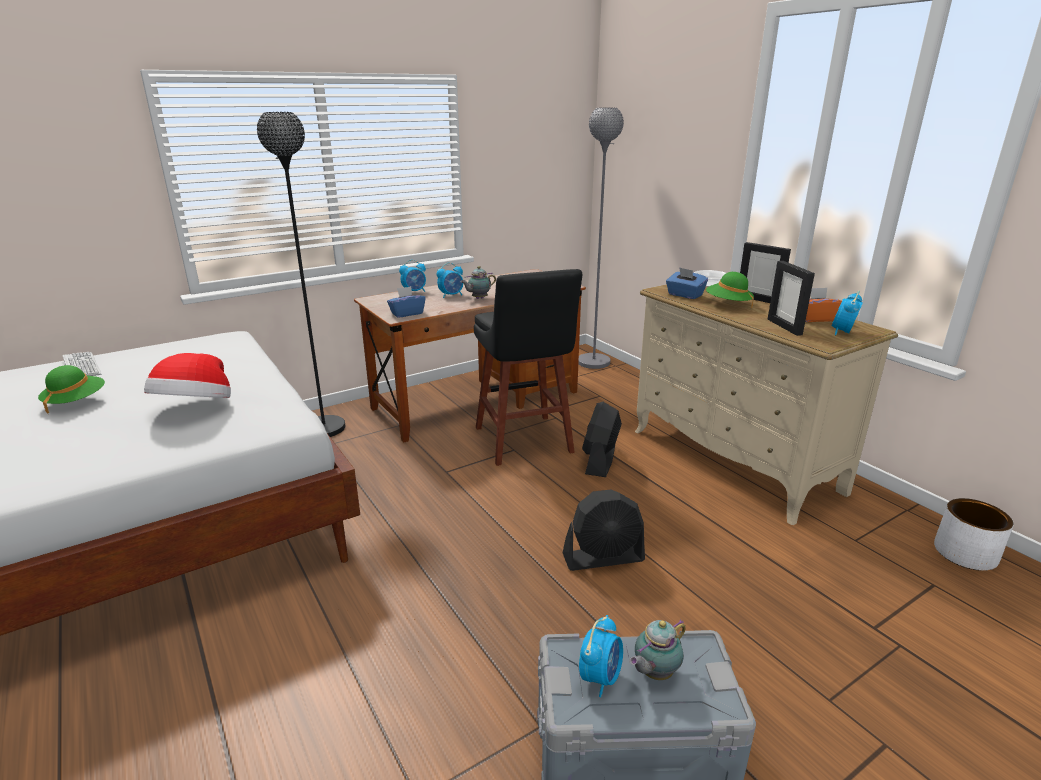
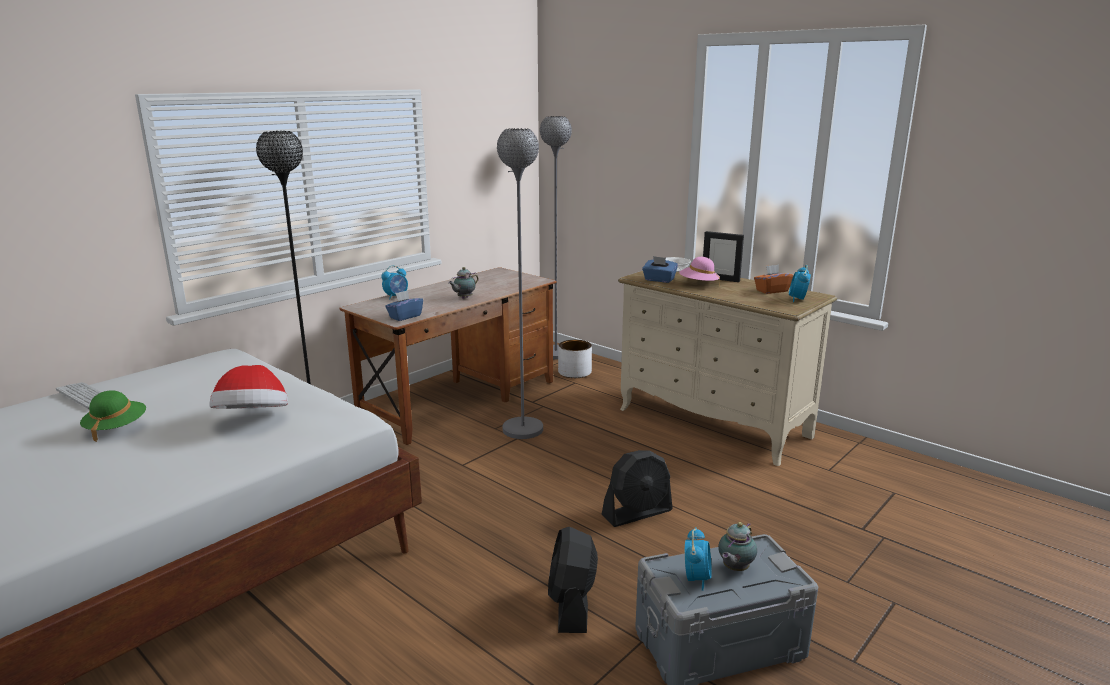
camera: 15 degrees left, 5 degrees down
(451, 295) = (435, 297): alarm clock -> none
(523, 441) = (522, 430): black stool -> grey floor lamp
(600, 461) = (600, 437): black fan -> black fan (571, 605)
(728, 304) = (698, 284): green hat -> pink hat
(785, 327) = (753, 299): picture frame -> none
(965, 554) = (909, 468): white planter -> white planter (575, 372)

